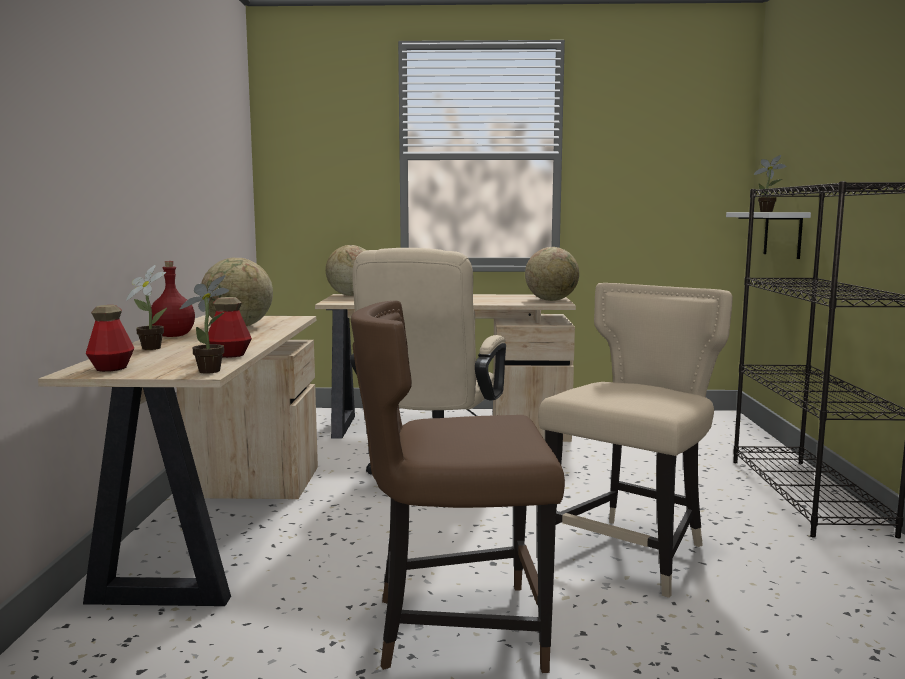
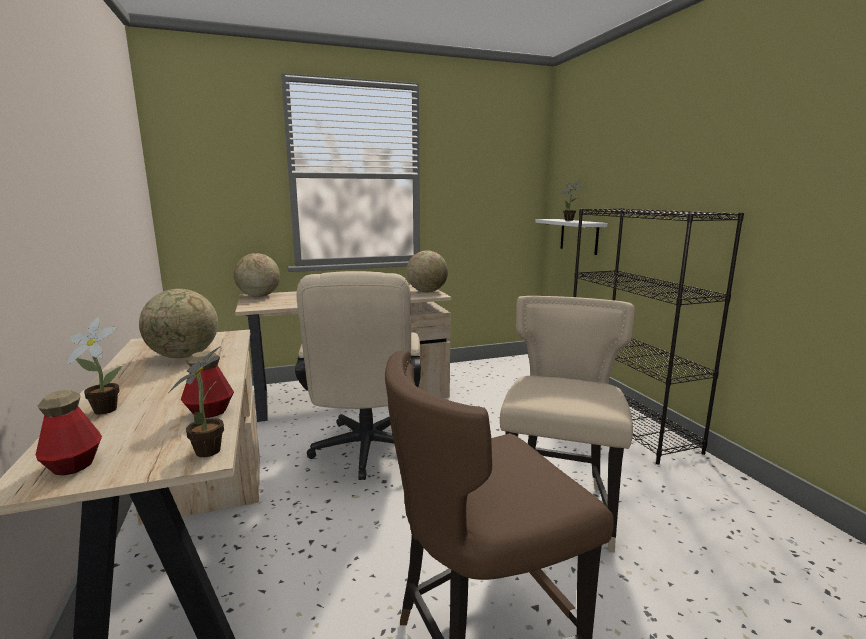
camera: 20 degrees left, 5 degrees up
(173, 336) = (119, 381): red bottle -> none

